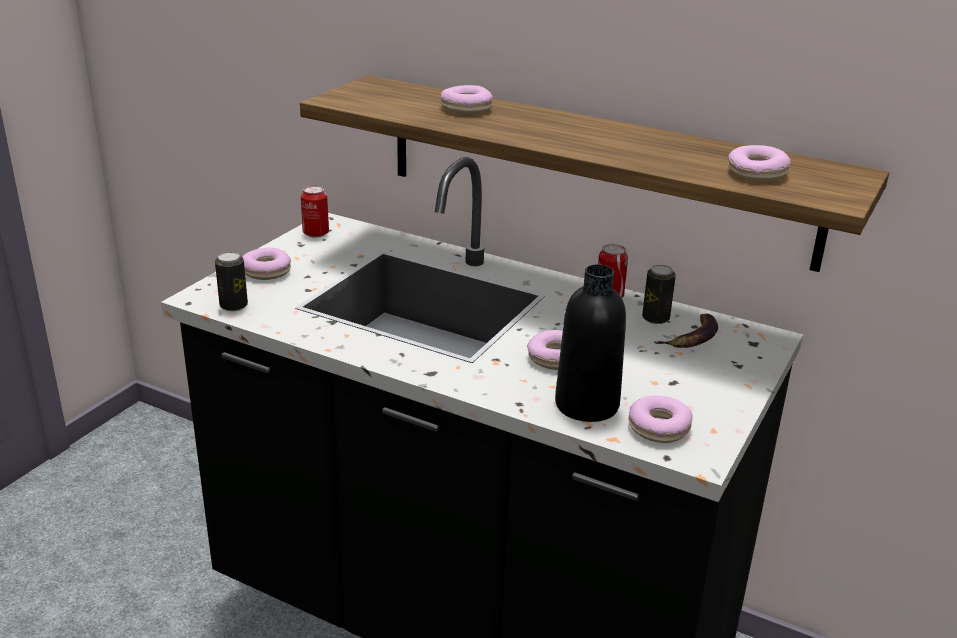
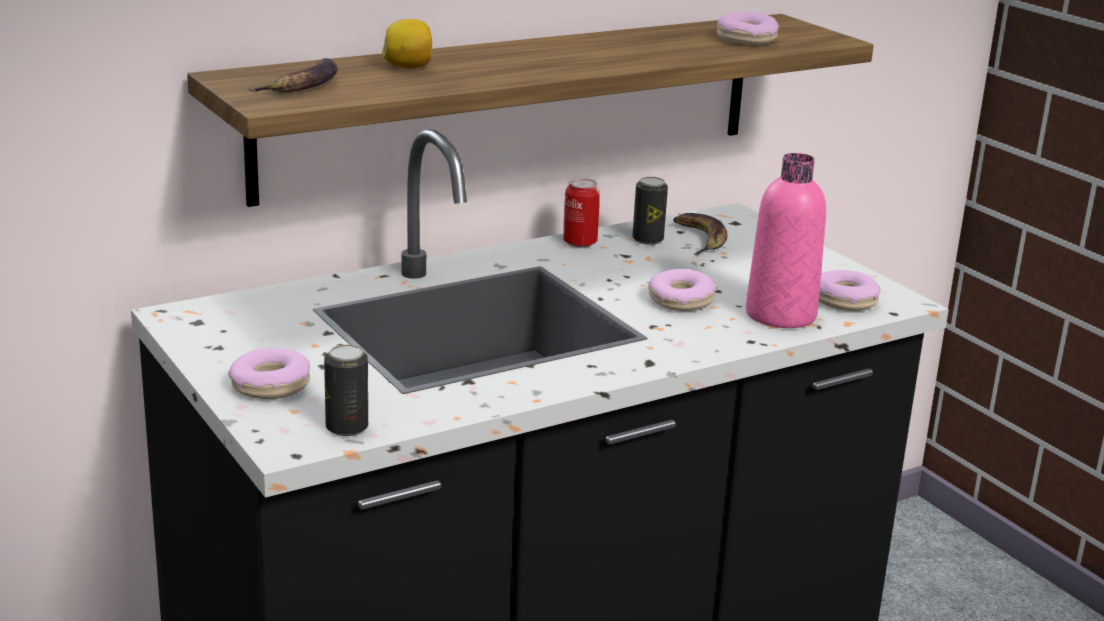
camera: 60 degrees left, 5 degrees down
(316, 233) = (197, 330): can -> none
(382, 97) = (303, 85): none -> banana
(466, 108) = (408, 67): donut -> lemon
(587, 405) = (780, 315): black bottle -> pink bottle

